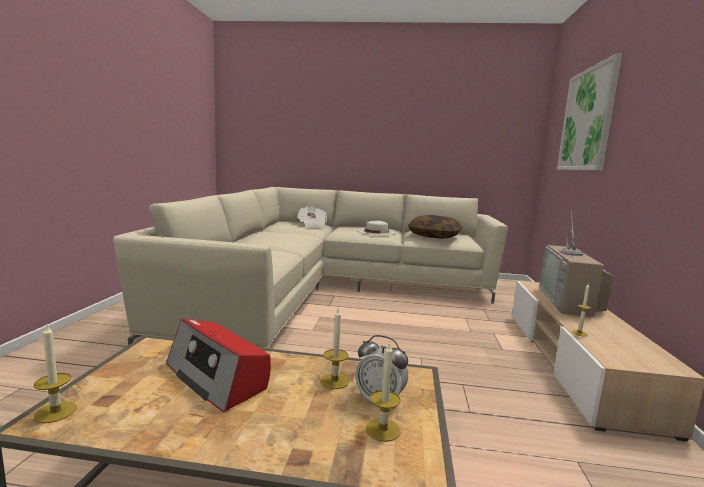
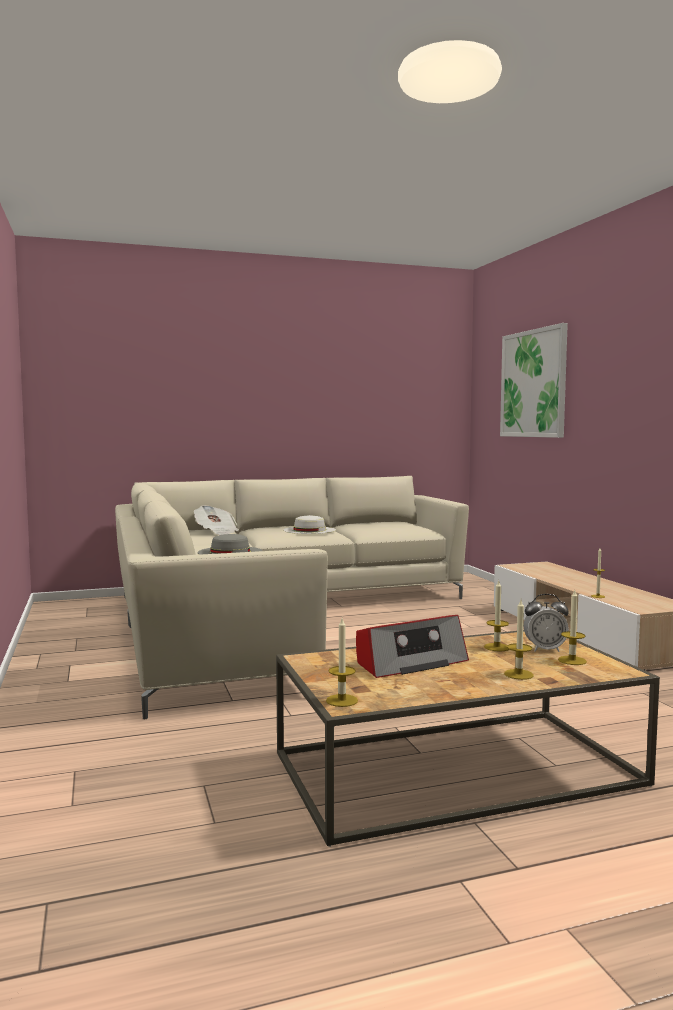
camera: 25 degrees left, 5 degrees down
(217, 377) = (409, 662): radio -> radio turned 45 degrees counterclockwise
(283, 240) = (230, 552): none -> grey hat
(284, 433) = (518, 674): none -> candle
(434, 236) = (381, 527): pillow -> none
(570, 302) = (563, 575): television -> none

